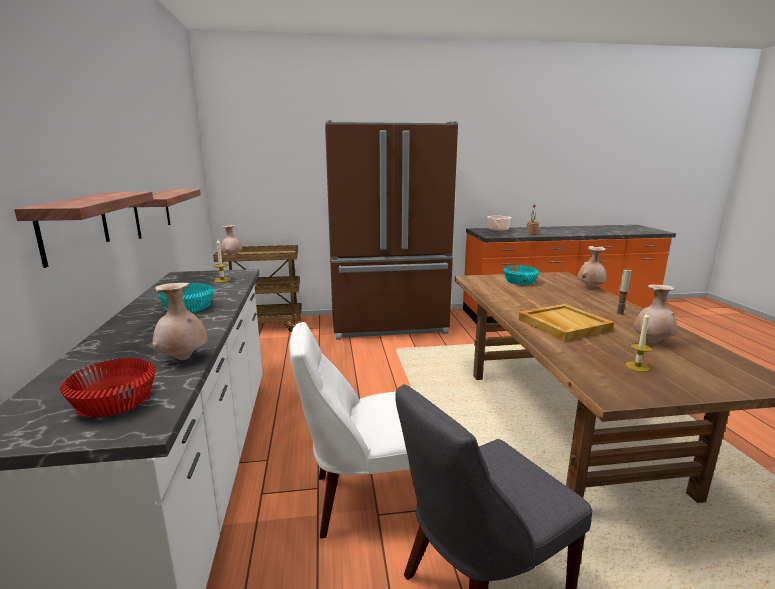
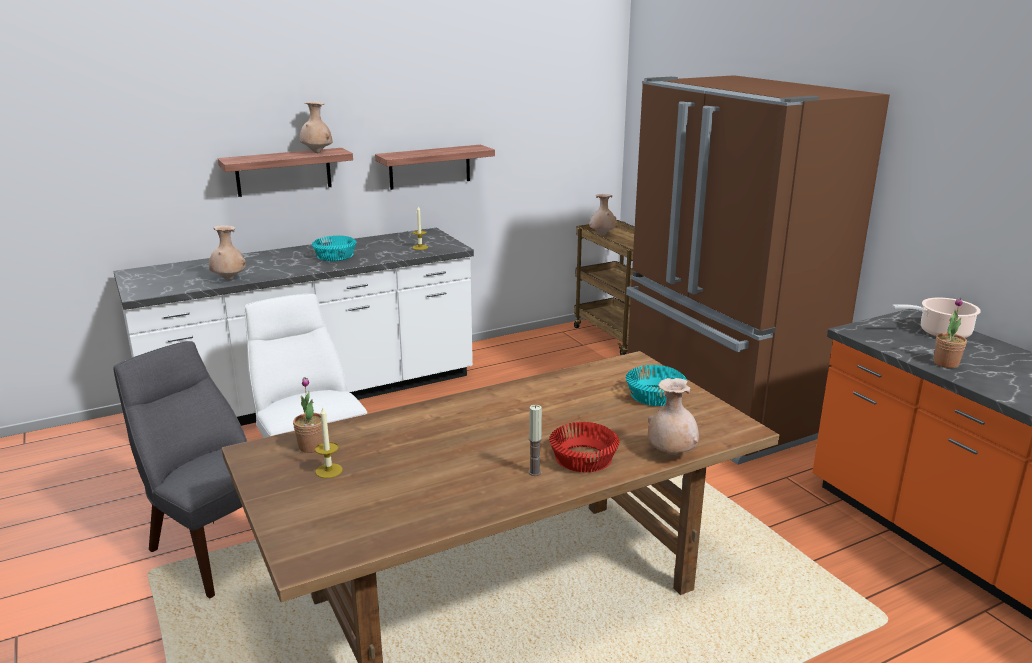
camera: 70 degrees right, 5 degrees up
(113, 400) = (169, 281): red bowl -> red bowl (583, 458)
(563, 325) = (454, 429): beige tray -> none
(596, 370) = (311, 446): none -> potted plant
(652, 342) = (416, 488): beige vase -> beige vase (317, 153)

